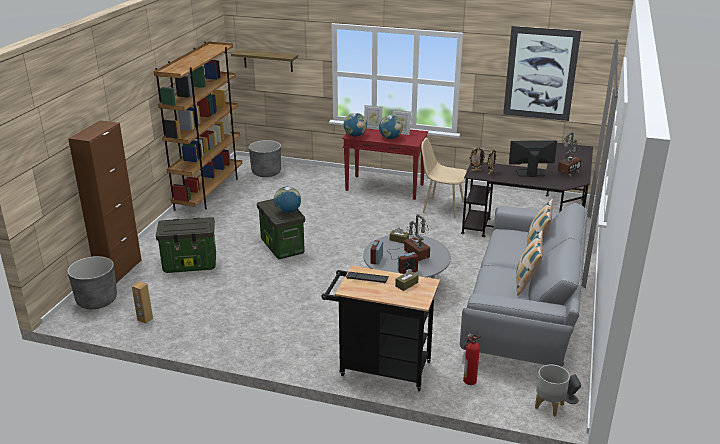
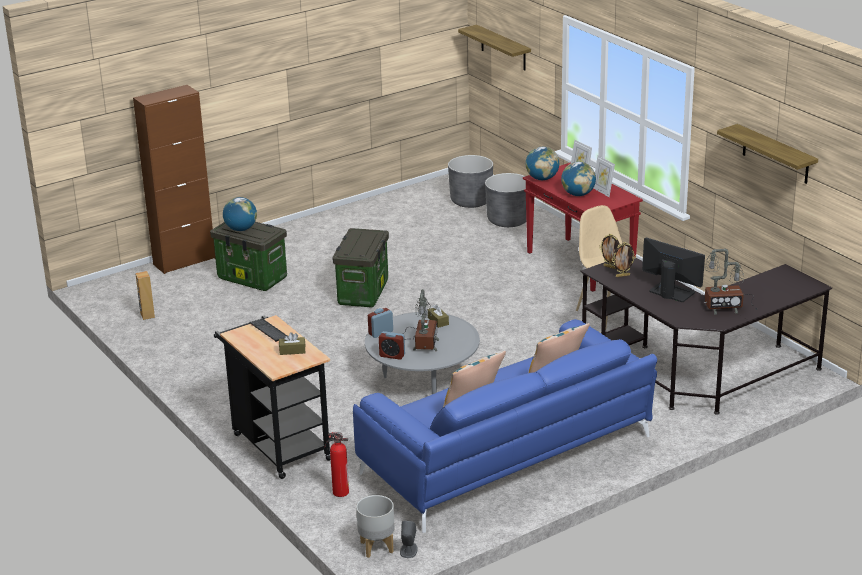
camera: 40 degrees right, 0 degrees up
(97, 300) = (132, 283): grey planter -> grey planter (508, 220)
(209, 191) = (377, 204): brown bookcase -> none
(288, 212) = (362, 249): globe -> globe (241, 229)
(524, 310) = (508, 457): grey sofa -> blue sofa
(540, 74) = (775, 154): picture -> shelf

